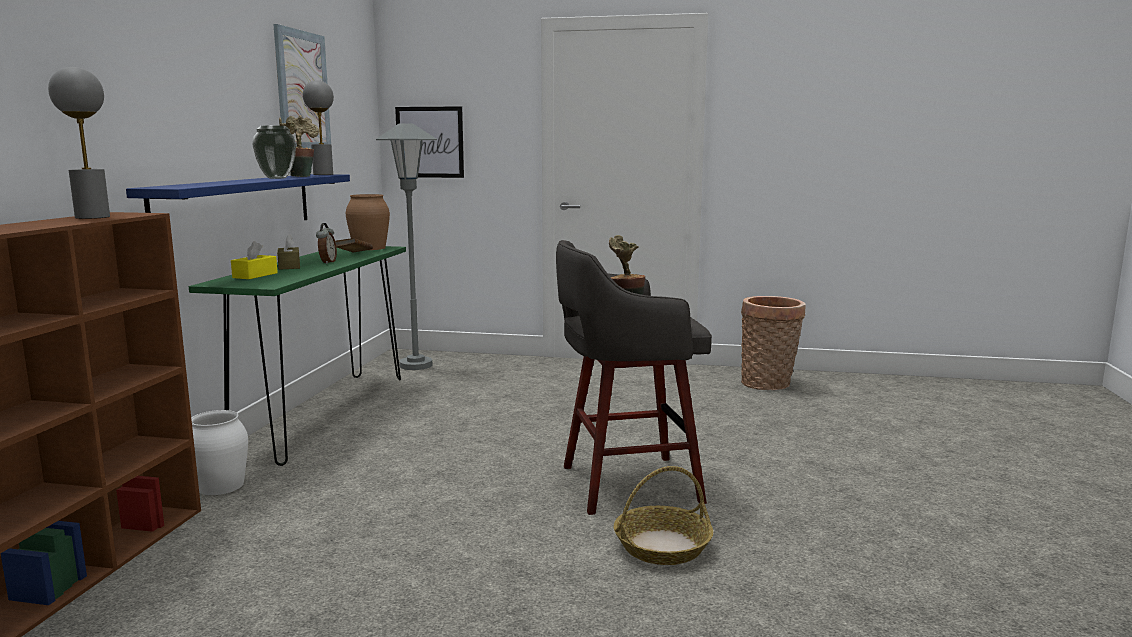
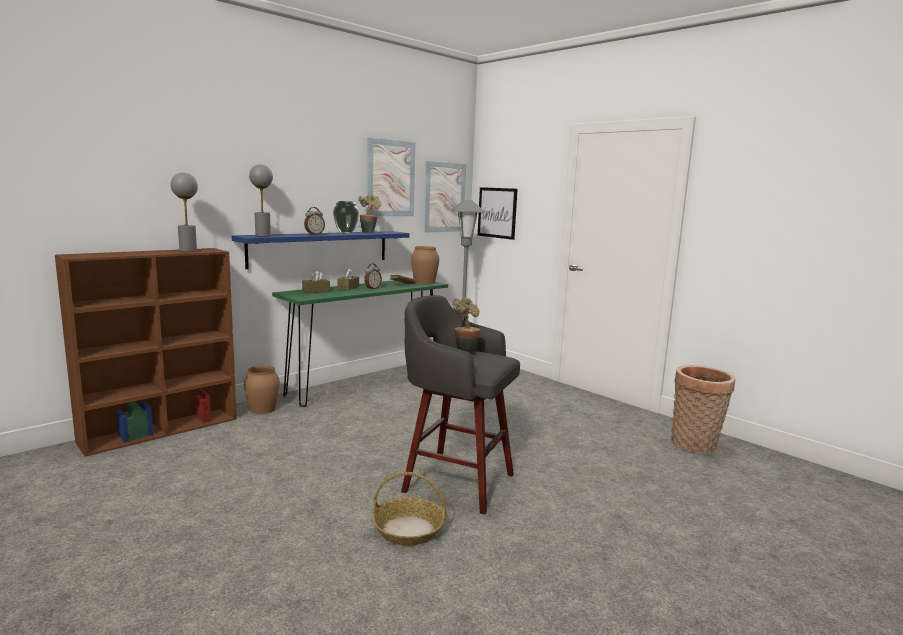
camera: 35 degrees right, 0 degrees up
(221, 485) = (263, 409): white vase -> brown vase
(245, 181) = (314, 234): none -> alarm clock
(255, 275) = (316, 291): yellow tissue box -> brown tissue box
(323, 174) = (392, 232): grey table lamp -> grey table lamp (263, 235)
(356, 122) = (444, 197): none -> picture

